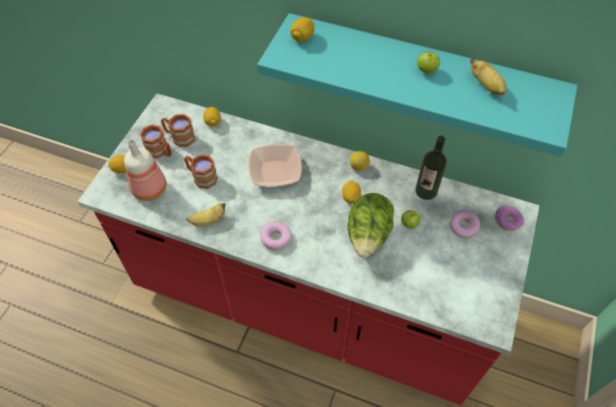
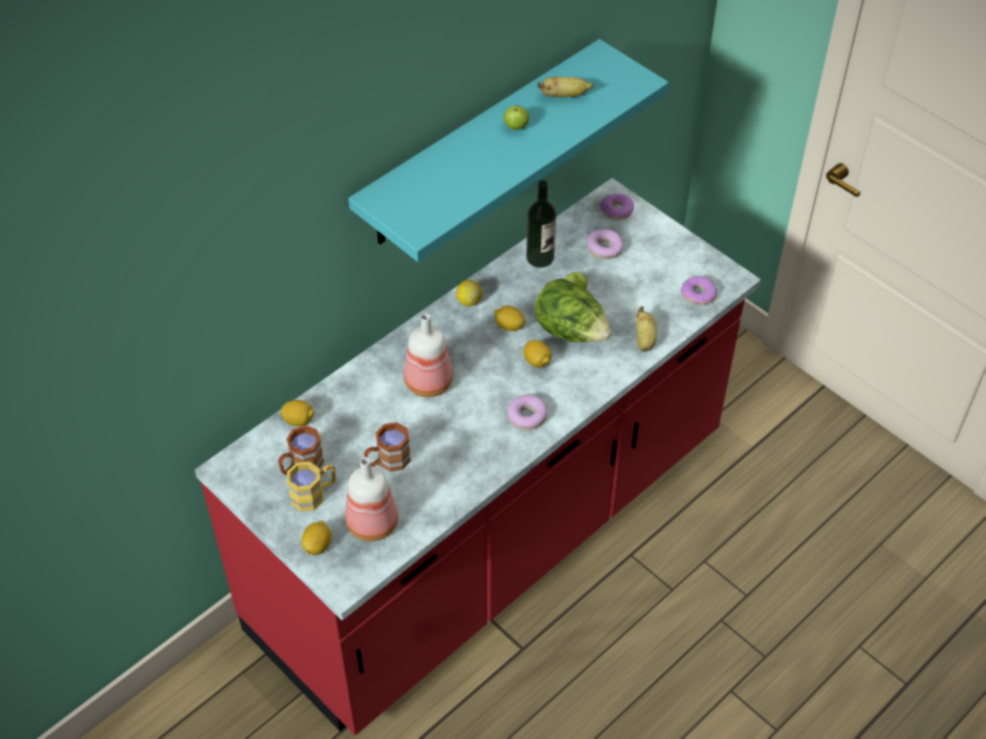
camera: 65 degrees left, 5 degrees down
(160, 152) = (314, 494): brown mug -> yellow mug
(208, 221) = (462, 475): banana -> banana (644, 340)
(275, 172) = (427, 383): bowl -> bottle
(302, 38) = (401, 200): lemon -> lemon (537, 361)
(460, 308) = (698, 294): none -> donut

